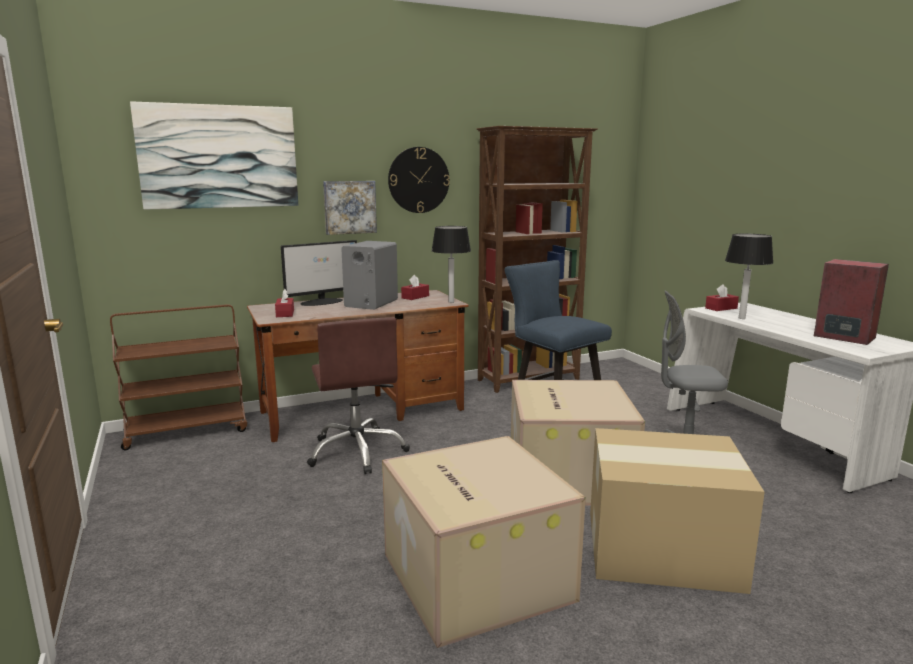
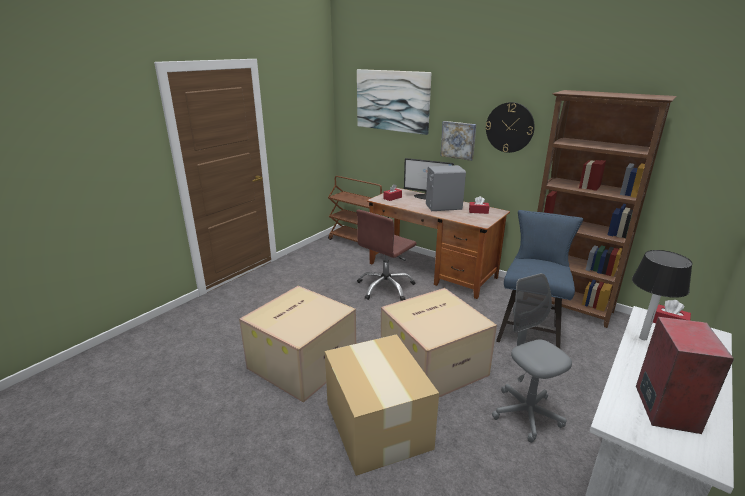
camera: 60 degrees right, 10 degrees up
(451, 302) = (483, 223): table lamp -> none

